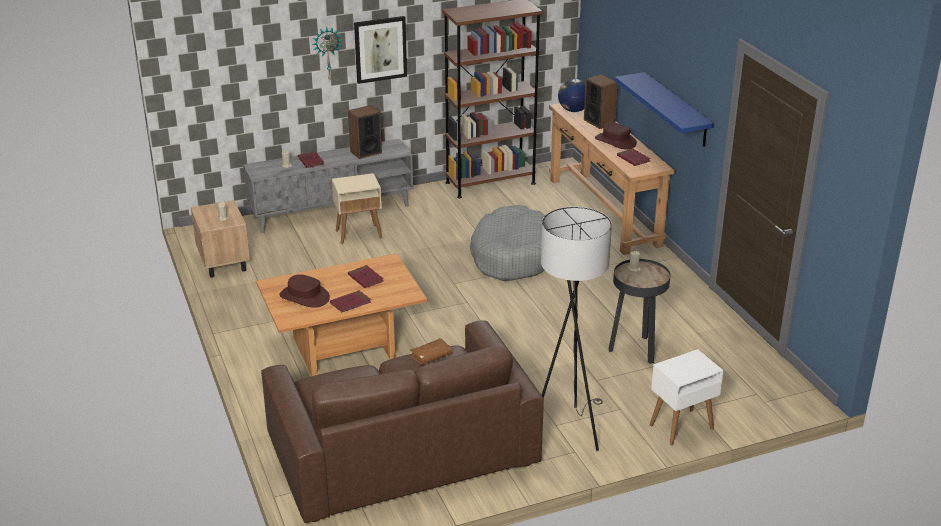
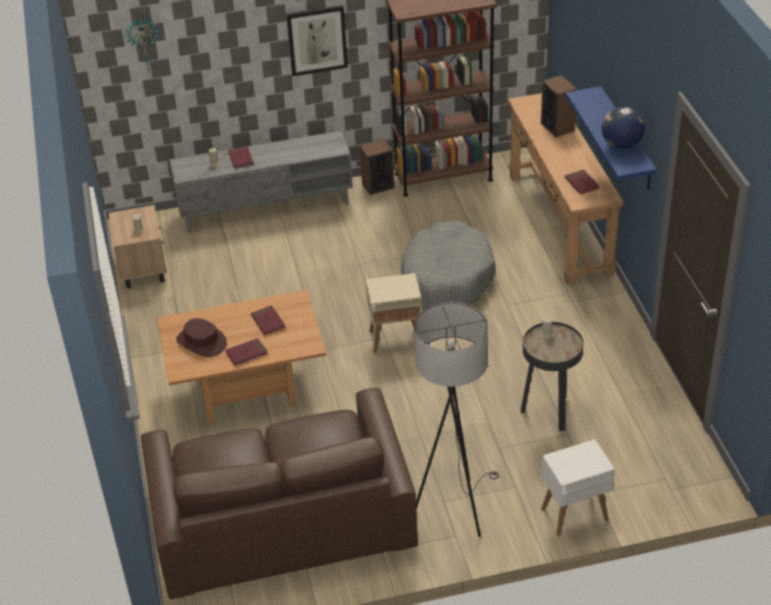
camera: 10 degrees right, 10 degrees up
(327, 53) = (257, 46): wall clock -> wall clock (144, 44)
(359, 234) = (289, 240): beige side table -> beige side table (396, 339)
(365, 152) = (301, 148): speaker -> speaker (378, 186)
(431, 356) = (317, 425): brown book -> none
(573, 110) = (533, 108): globe -> globe (621, 145)
(615, 141) = (568, 156): brown hat -> none

